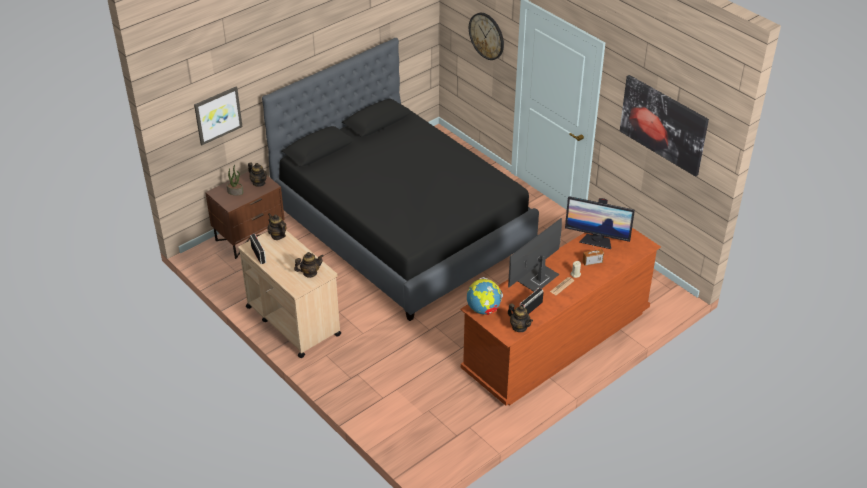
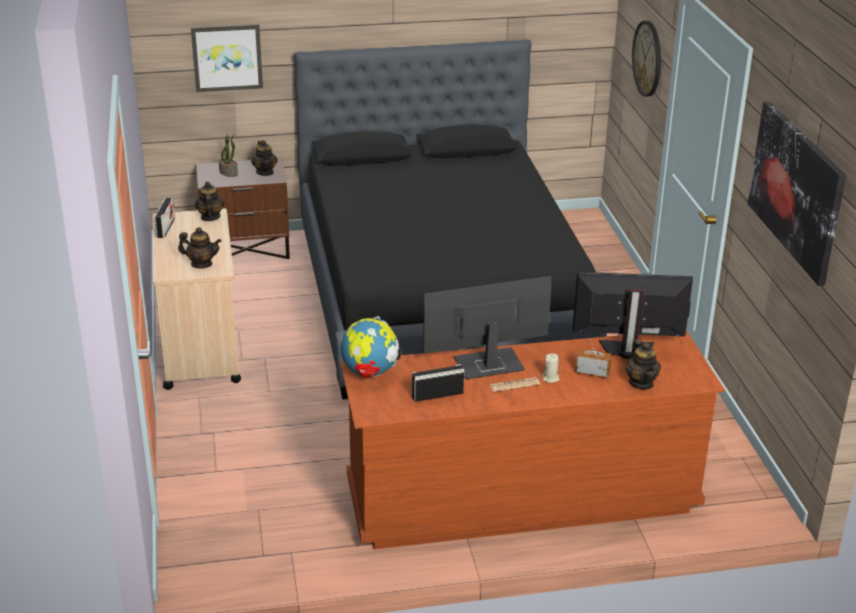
camera: 30 degrees right, 10 degrees down
(519, 327) = (397, 410): teapot -> teapot (641, 383)
(596, 240) = (627, 350): monitor -> monitor turned 135 degrees clockwise

